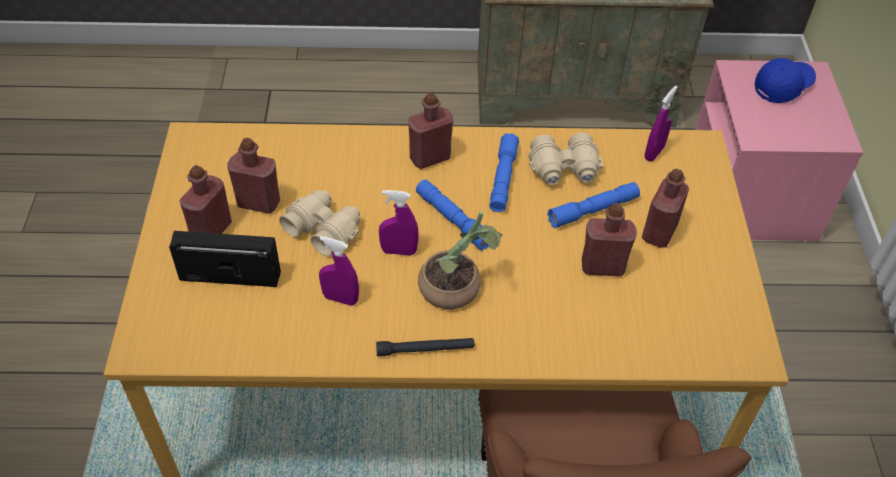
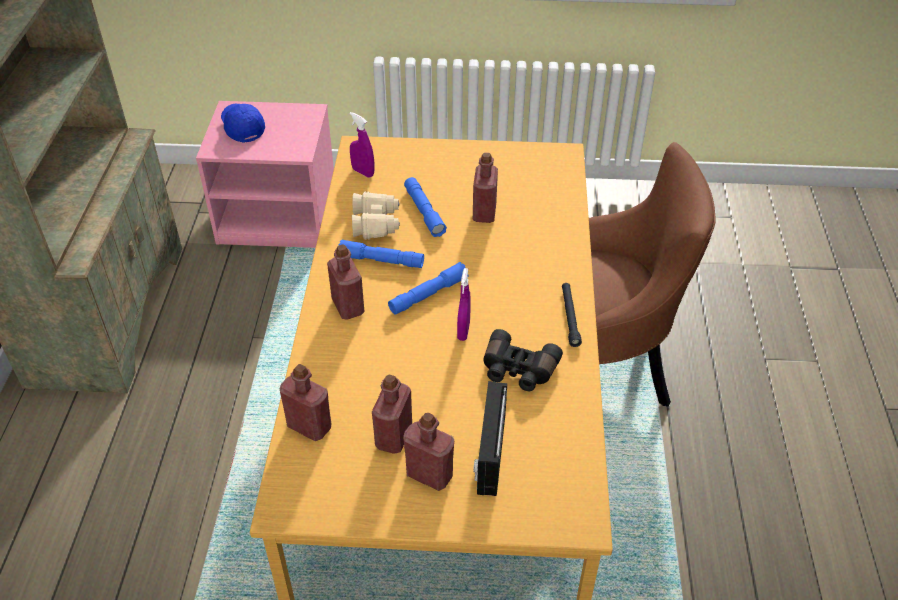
camera: 85 degrees left, 5 degrees down
(323, 229) = (433, 384): beige binoculars -> none
(340, 299) = (517, 371): purple spray bottle -> black binoculars
(457, 288) = (506, 295): potted plant -> none
(659, 232) = (450, 180): red bottle -> red bottle (309, 426)

